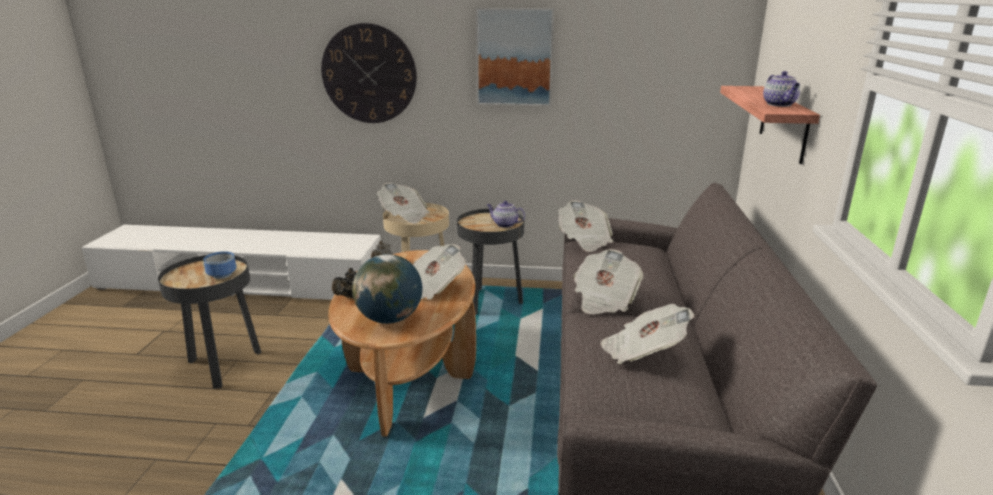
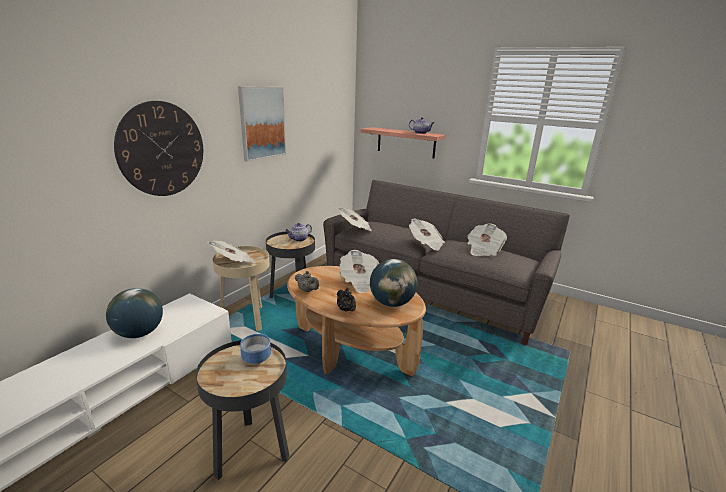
camera: 65 degrees left, 0 degrees up
(299, 242) = (140, 333): none -> globe

